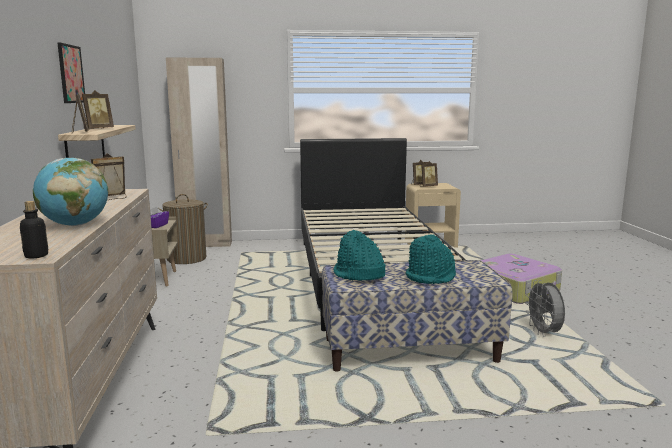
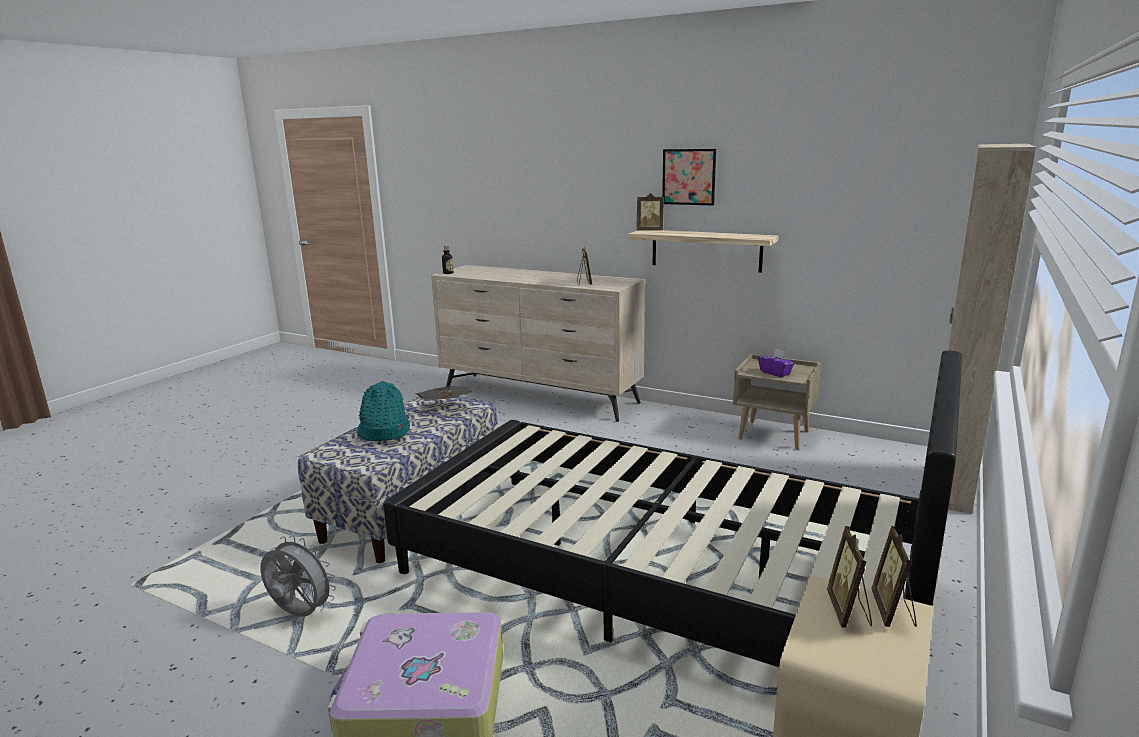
camera: 125 degrees right, 5 degrees up
(75, 225) = (504, 277): globe -> none
(98, 129) = (696, 233): picture frame -> none
(186, 258) = (861, 463): laundry basket -> none
(358, 274) = (445, 408): turquoise hat -> newspaper

